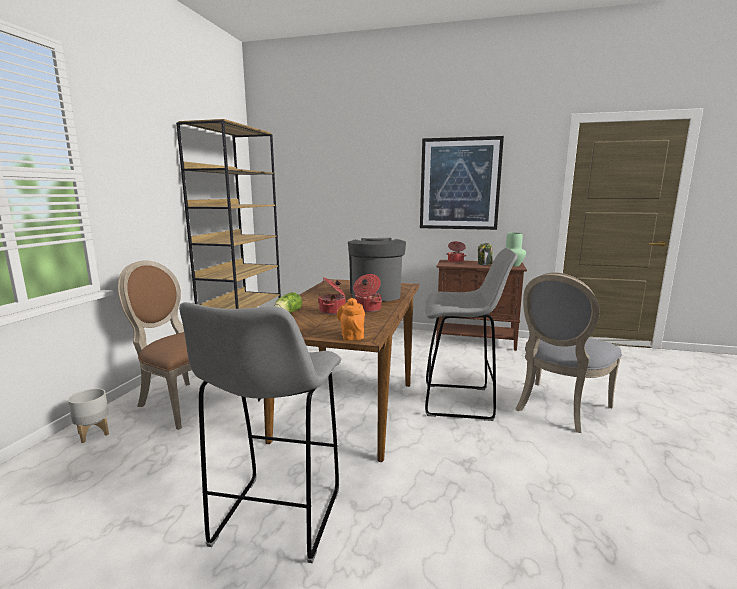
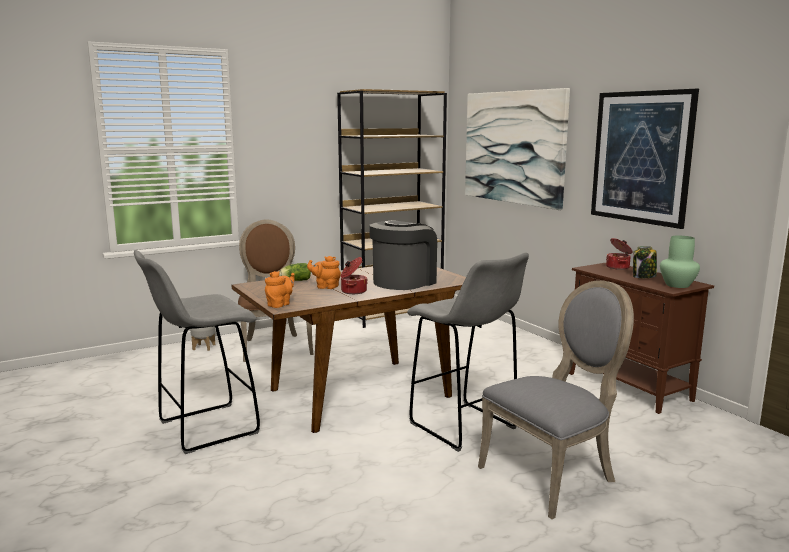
camera: 45 degrees right, 0 degrees up
(333, 311) = (326, 287): cooking pot -> orange teapot
(334, 182) = (513, 147): none -> picture
(558, 408) = (553, 475): grey chair -> grey chair turned 150 degrees clockwise

